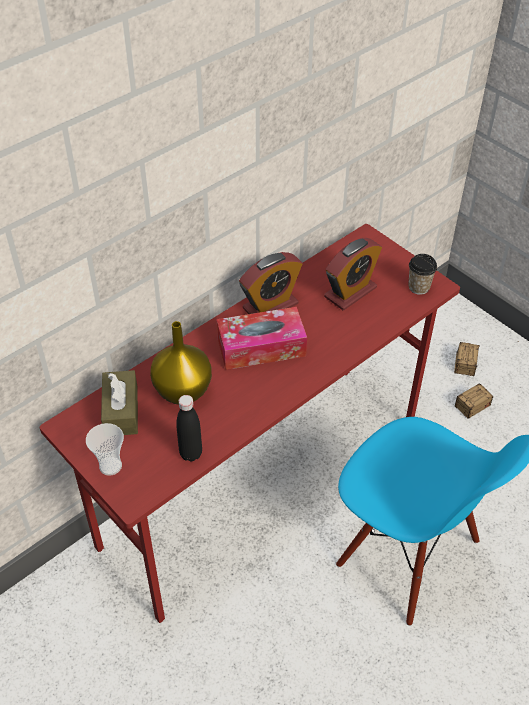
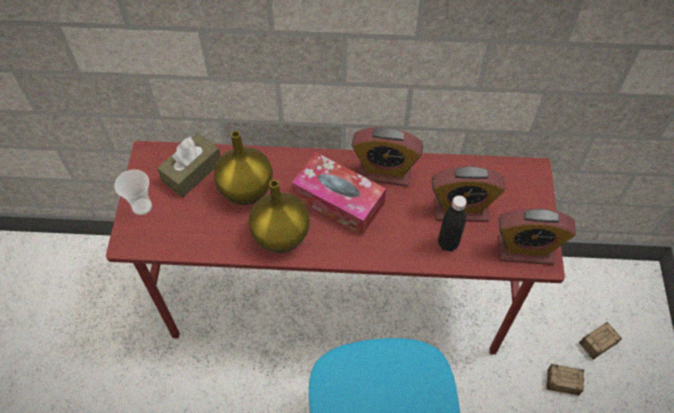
camera: 45 degrees right, 10 degrees up
(191, 453) = (198, 242): black bottle -> black bottle (448, 243)
(248, 401) = (280, 235): none -> yellow vase
(419, 287) = (525, 250): cup -> alarm clock

